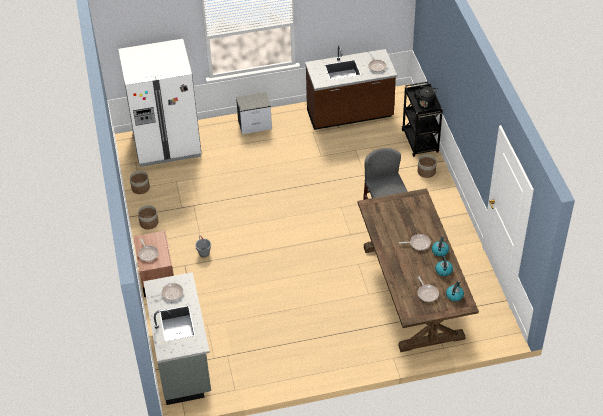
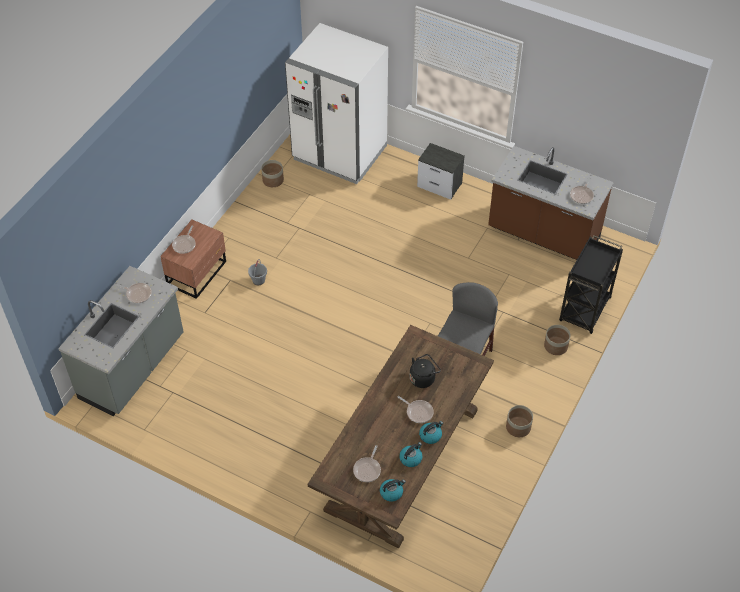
camera: 40 degrees right, 5 degrees up
(149, 223) = (244, 218): planter -> planter (518, 427)
(426, 103) = (595, 268): black kettle -> black kettle (423, 378)

